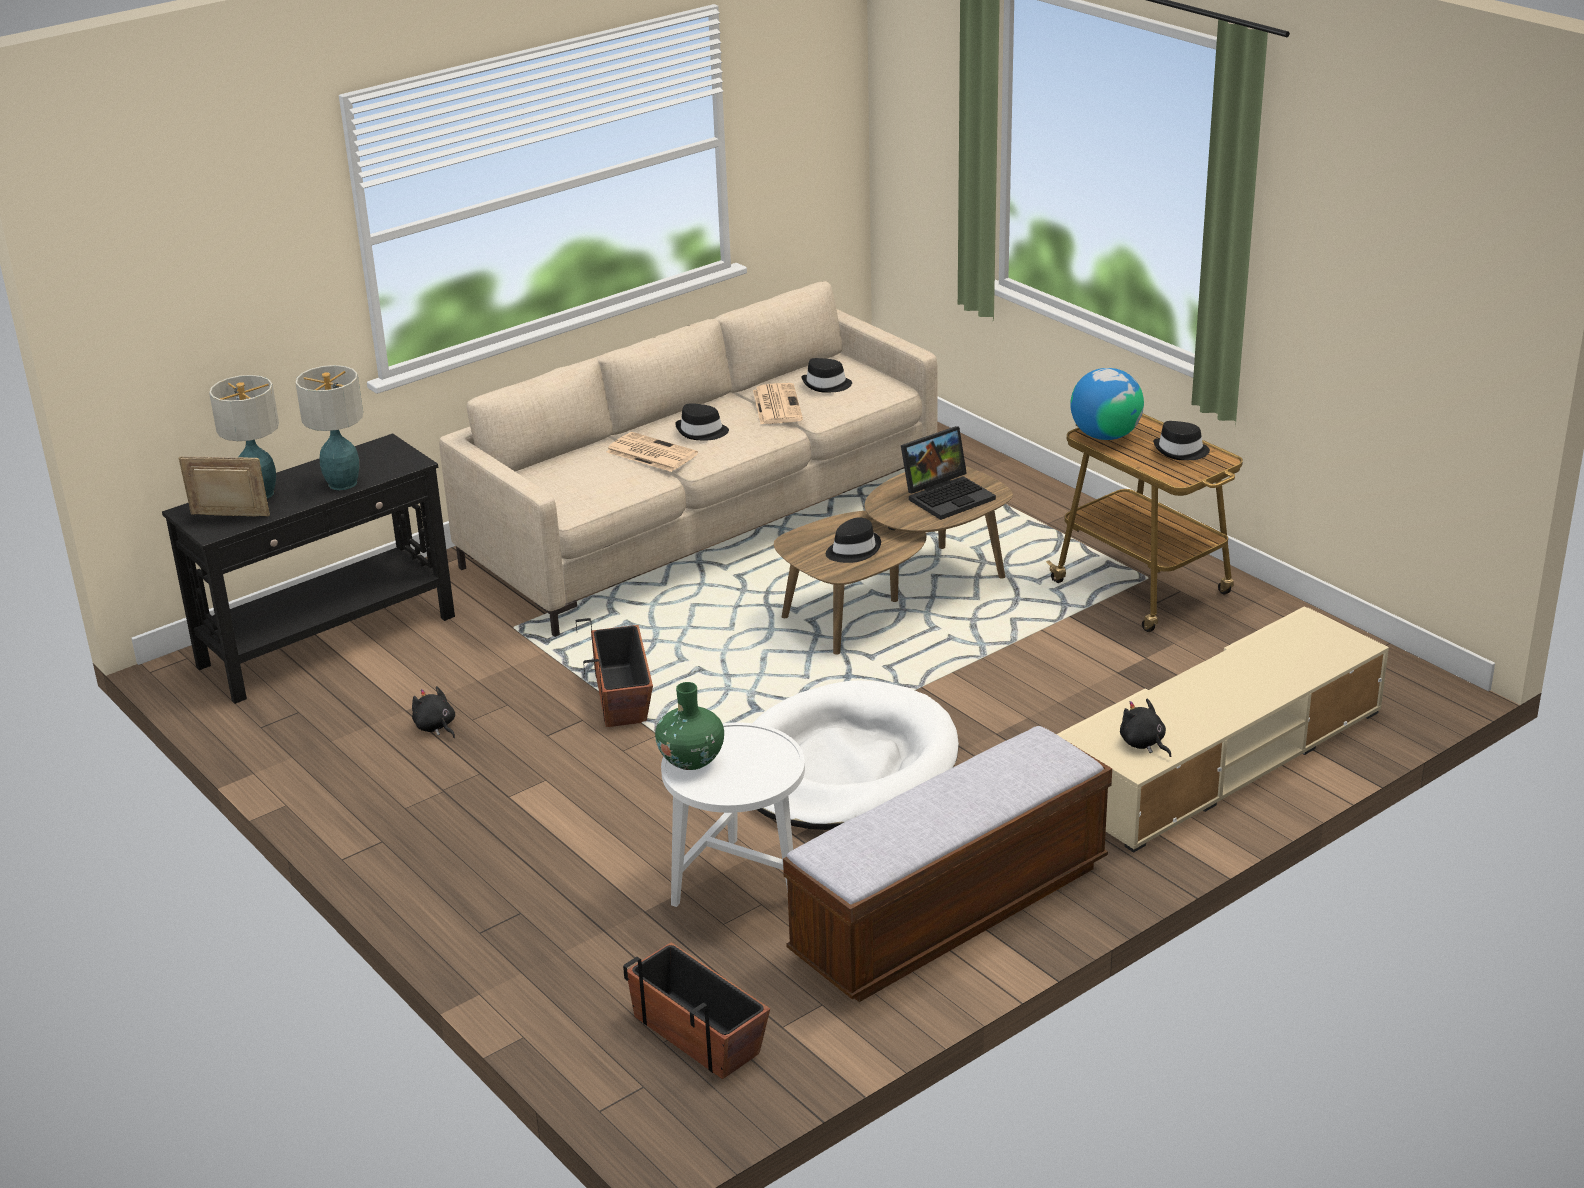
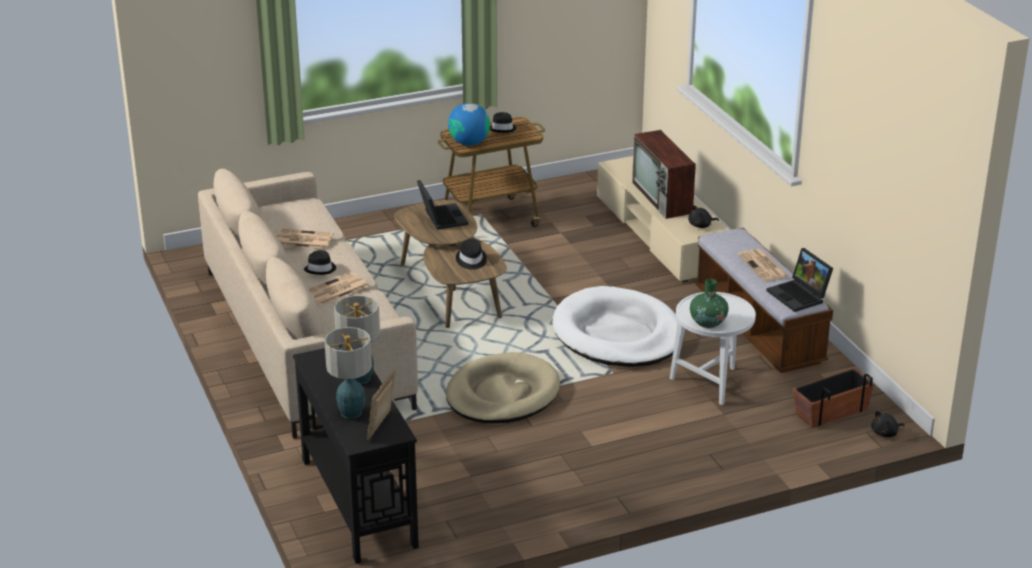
camera: 75 degrees left, 0 degrees up
(436, 727) = (498, 466): black plush toy -> black plush toy (885, 433)
(622, 696) = (502, 394): planter -> beige dog bed
(826, 385) = (288, 220): black hat -> none
(864, 857) = (800, 296): none -> laptop
(954, 803) = (764, 266): none -> newspaper
(1218, 689) = (663, 198): none -> television

